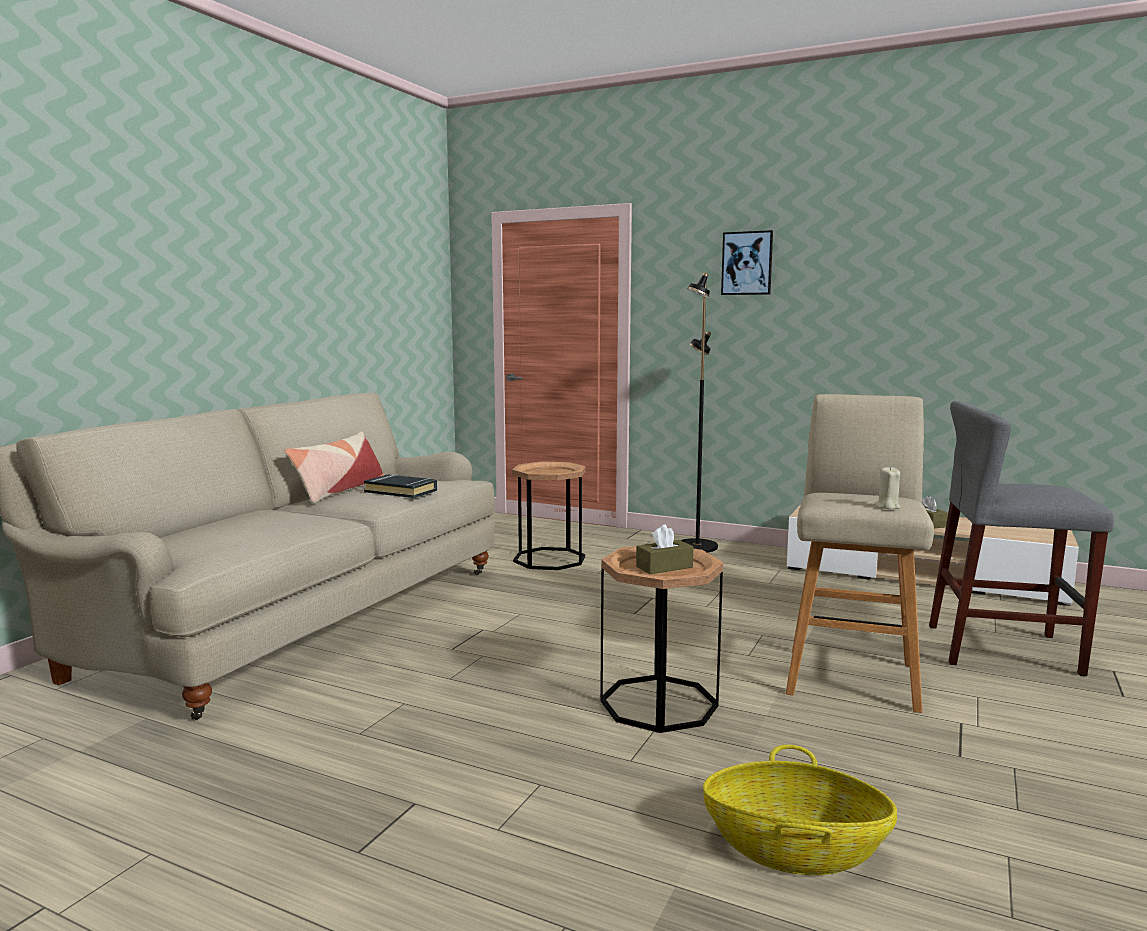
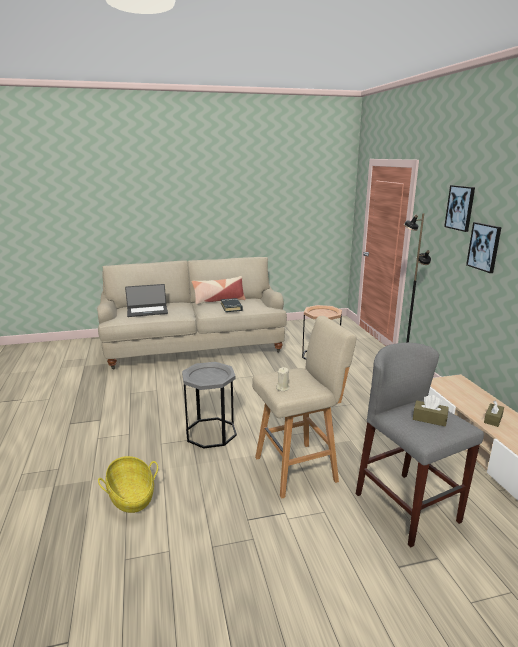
camera: 50 degrees right, 10 degrees up
(244, 532) = (147, 311): none -> laptop
(659, 703) = (211, 432): brown side table -> grey side table
(664, 567) = (210, 376): brown tissue box -> brown tissue box (429, 419)
(808, 309) = (484, 247): none -> picture

